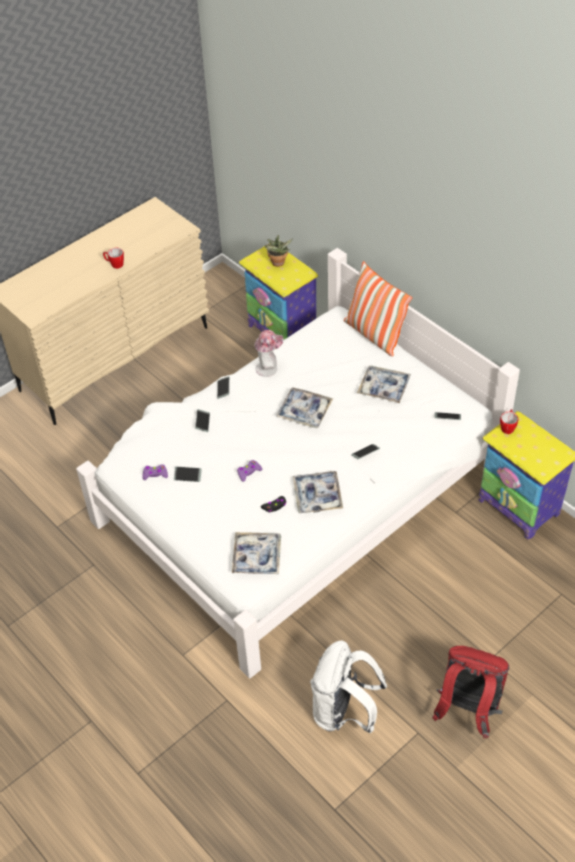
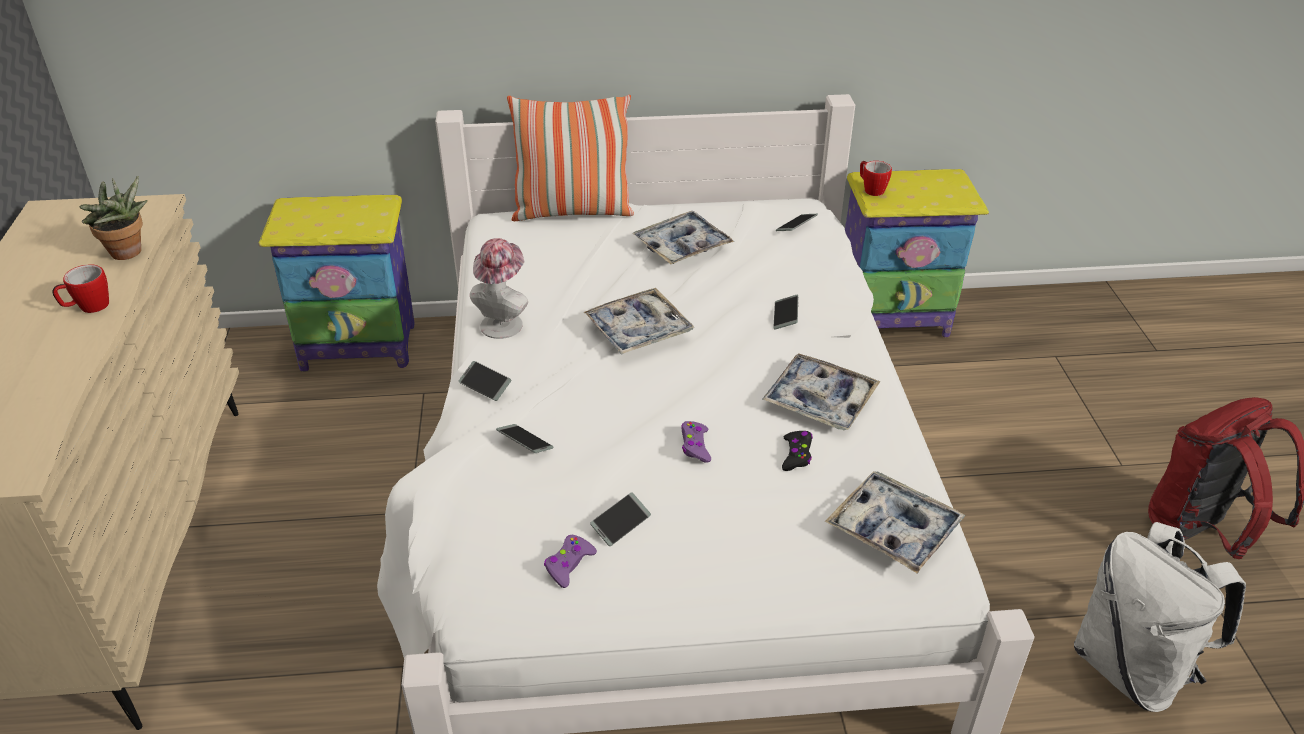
camera: 55 degrees left, 10 degrees down
(278, 264) = (327, 213): potted plant -> potted plant (129, 254)

